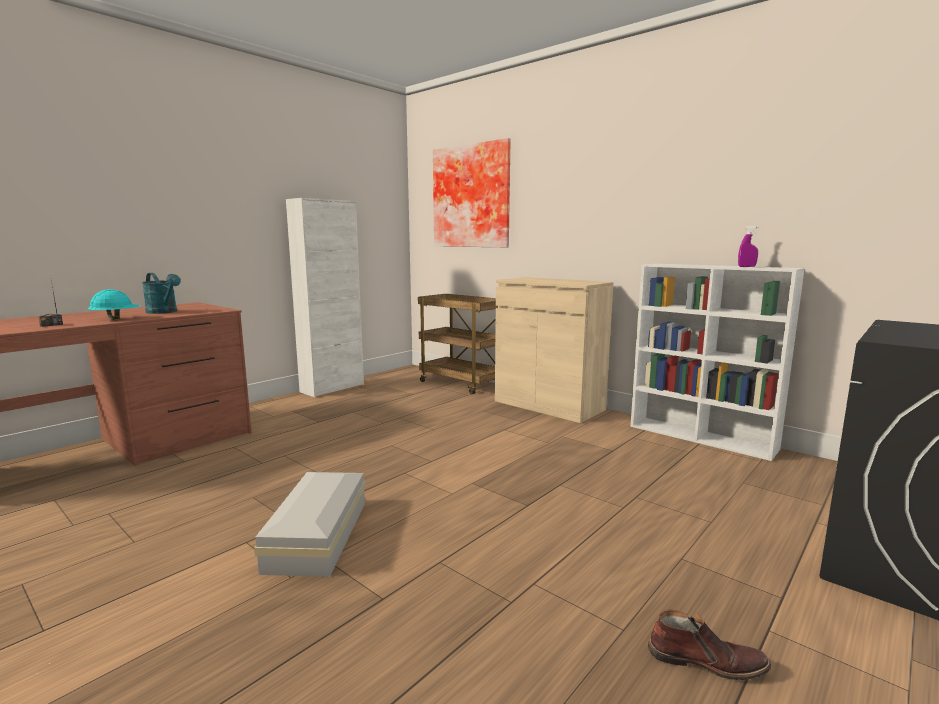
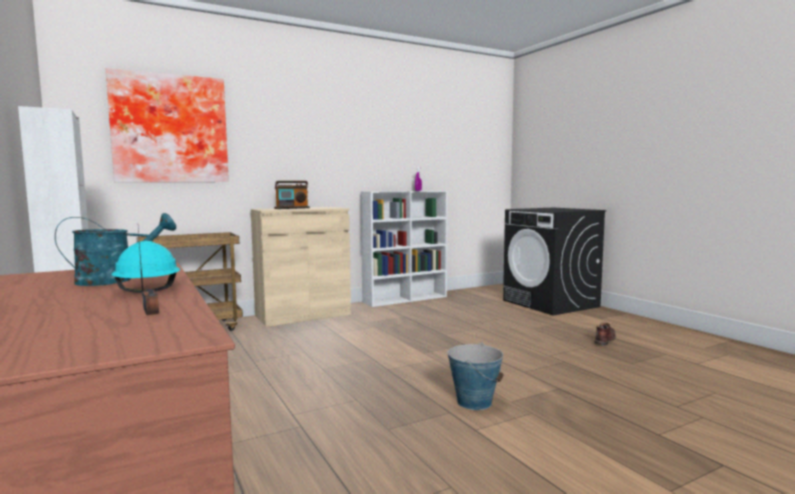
camera: 70 degrees left, 5 degrees down
(320, 533) = (474, 402): white storage box -> bucket
(548, 279) = (292, 208): none -> radio

